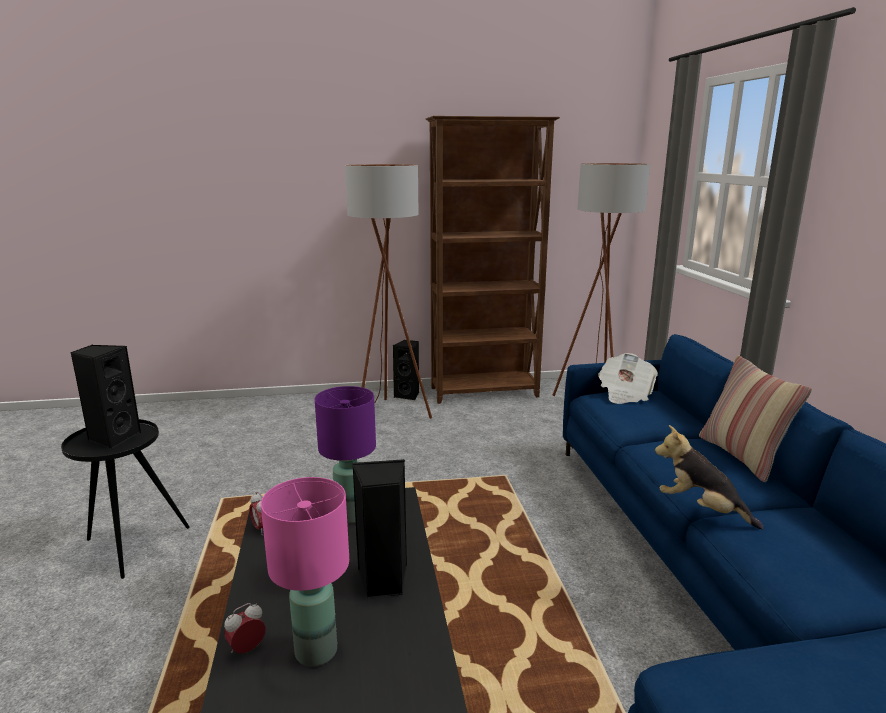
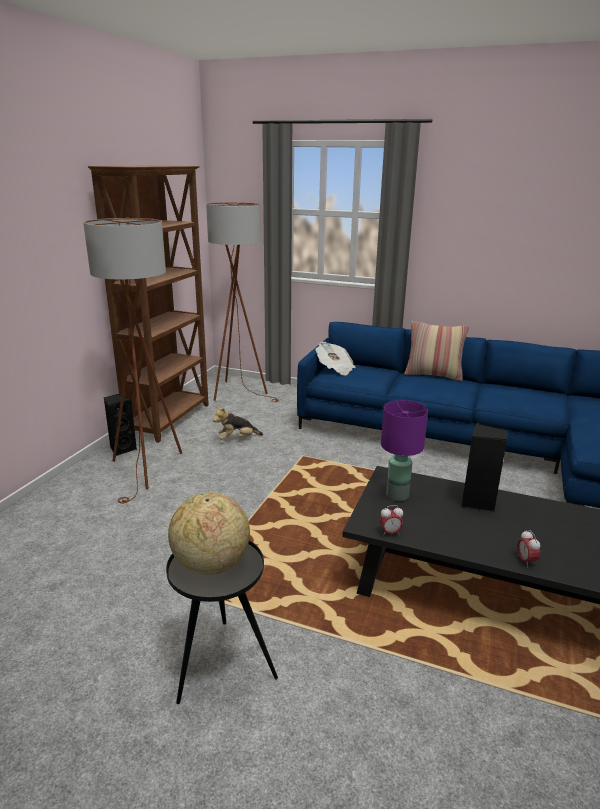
camera: 60 degrees left, 5 degrees up
(113, 438) = (211, 565): black speaker -> globe
(316, 650) = (534, 537): pink table lamp -> none
(701, 509) = (477, 401): plush toy -> plush toy (237, 439)

